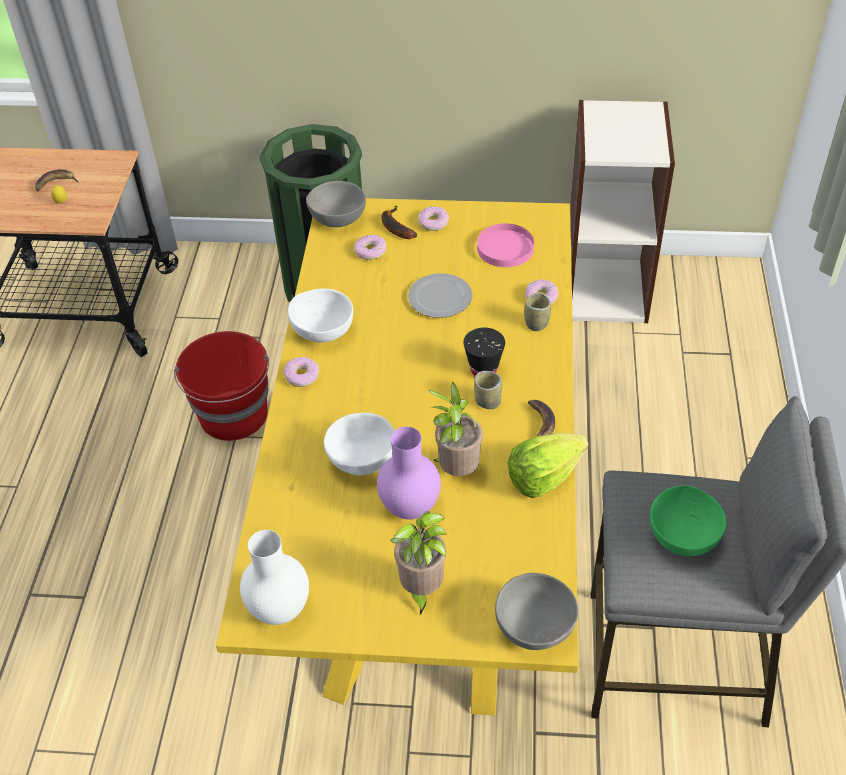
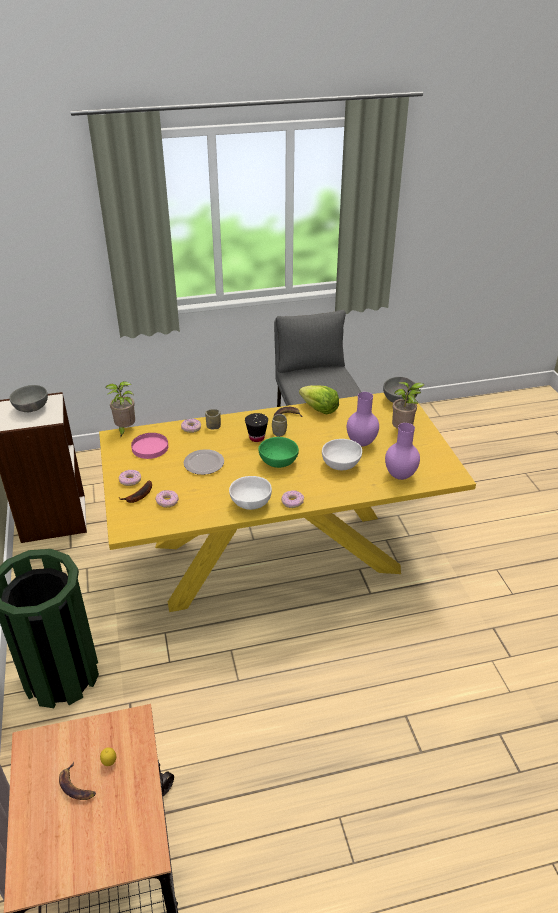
camera: 110 degrees left, 10 degrees down
(234, 415) = (219, 688): red bucket -> none
(279, 609) = (443, 469): white vase -> none
(293, 534) = (401, 476): none -> purple vase
(336, 219) = (134, 526): grey bowl -> grey bowl (31, 409)
(456, 470) = (329, 434): potted plant -> potted plant (125, 429)
(684, 535) = (321, 381): green bowl -> green bowl (277, 462)

